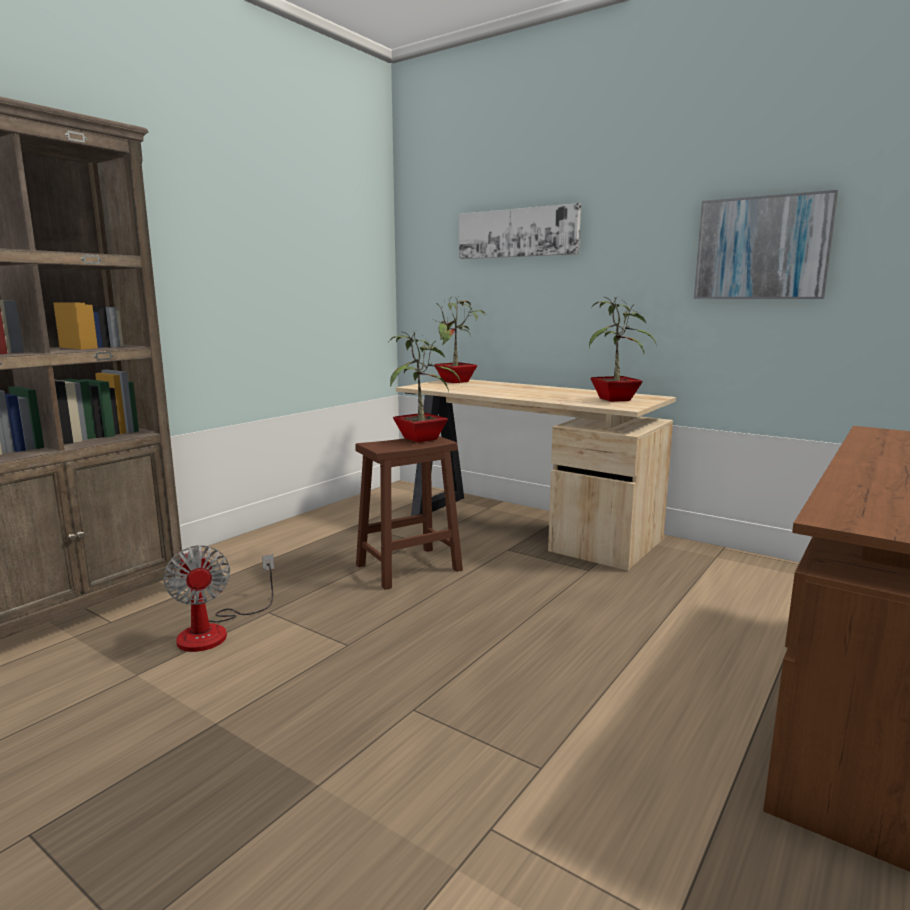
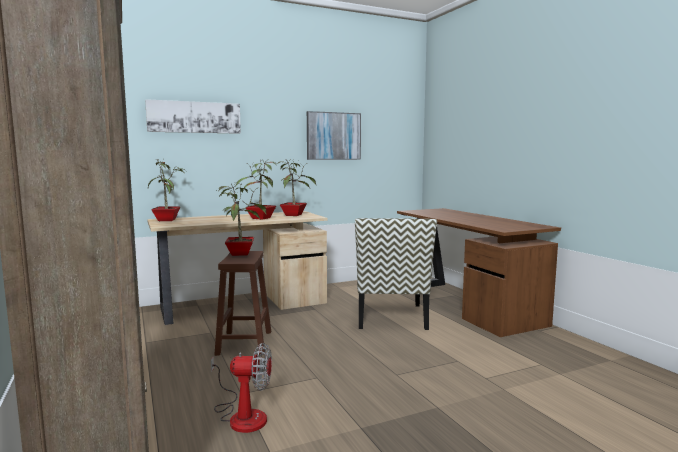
camera: 60 degrees left, 5 degrees down
(546, 396) = (260, 218): none -> potted plant
(660, 639) = (391, 317): none -> chair

